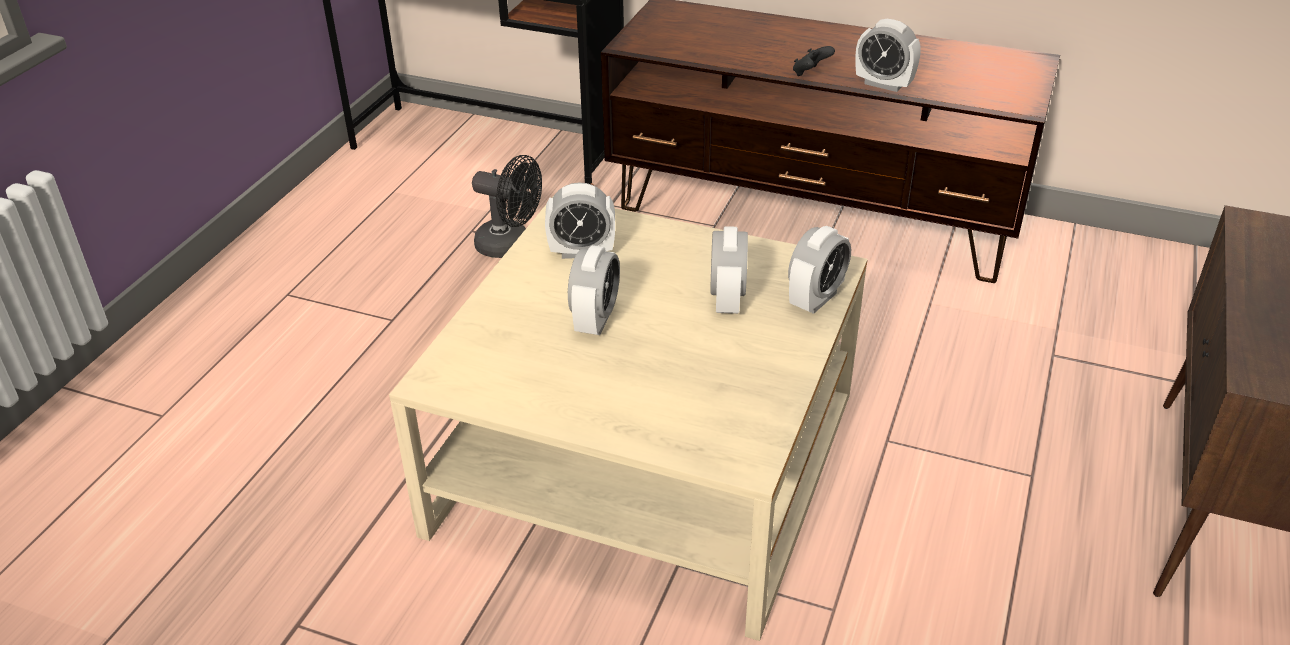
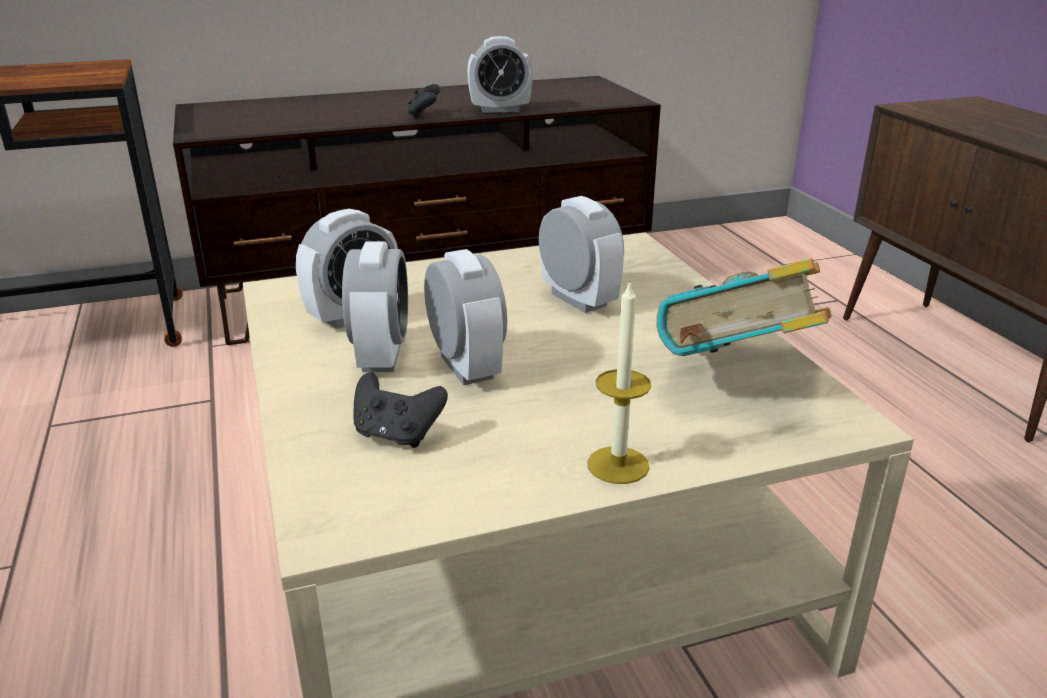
camera: 40 degrees left, 10 degrees down
(510, 246) = (121, 422): black fan -> none
(511, 346) = (397, 435): none -> black game controller
(589, 420) = (618, 465): none -> candle
(738, 404) = (740, 376): none -> book
(816, 299) = (656, 271): alarm clock -> alarm clock (381, 356)

